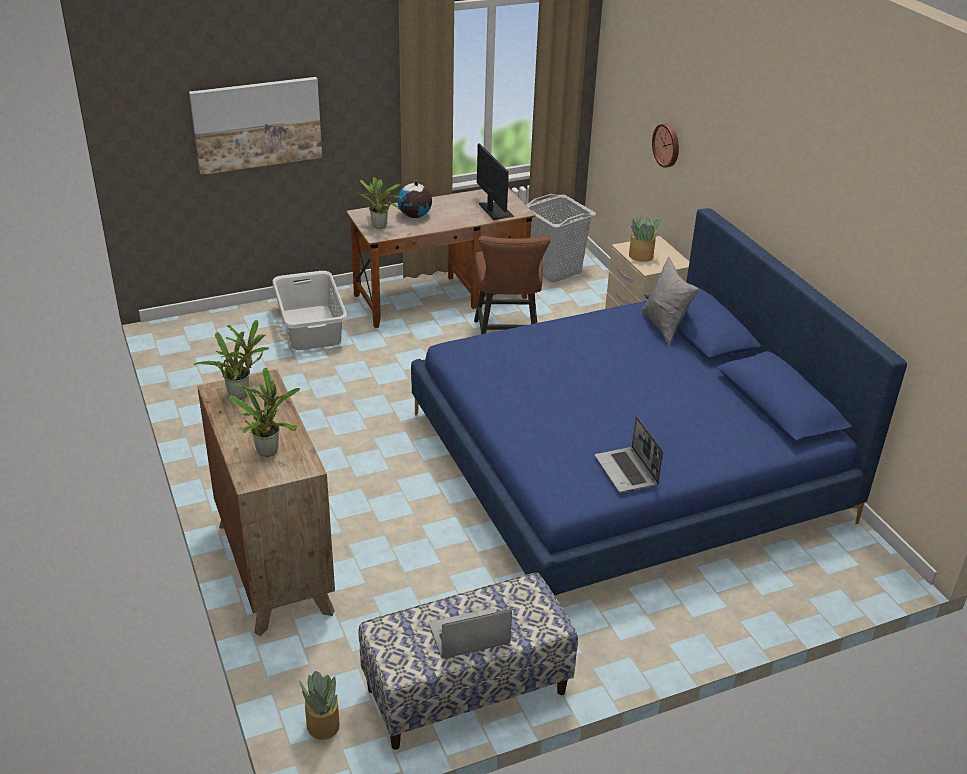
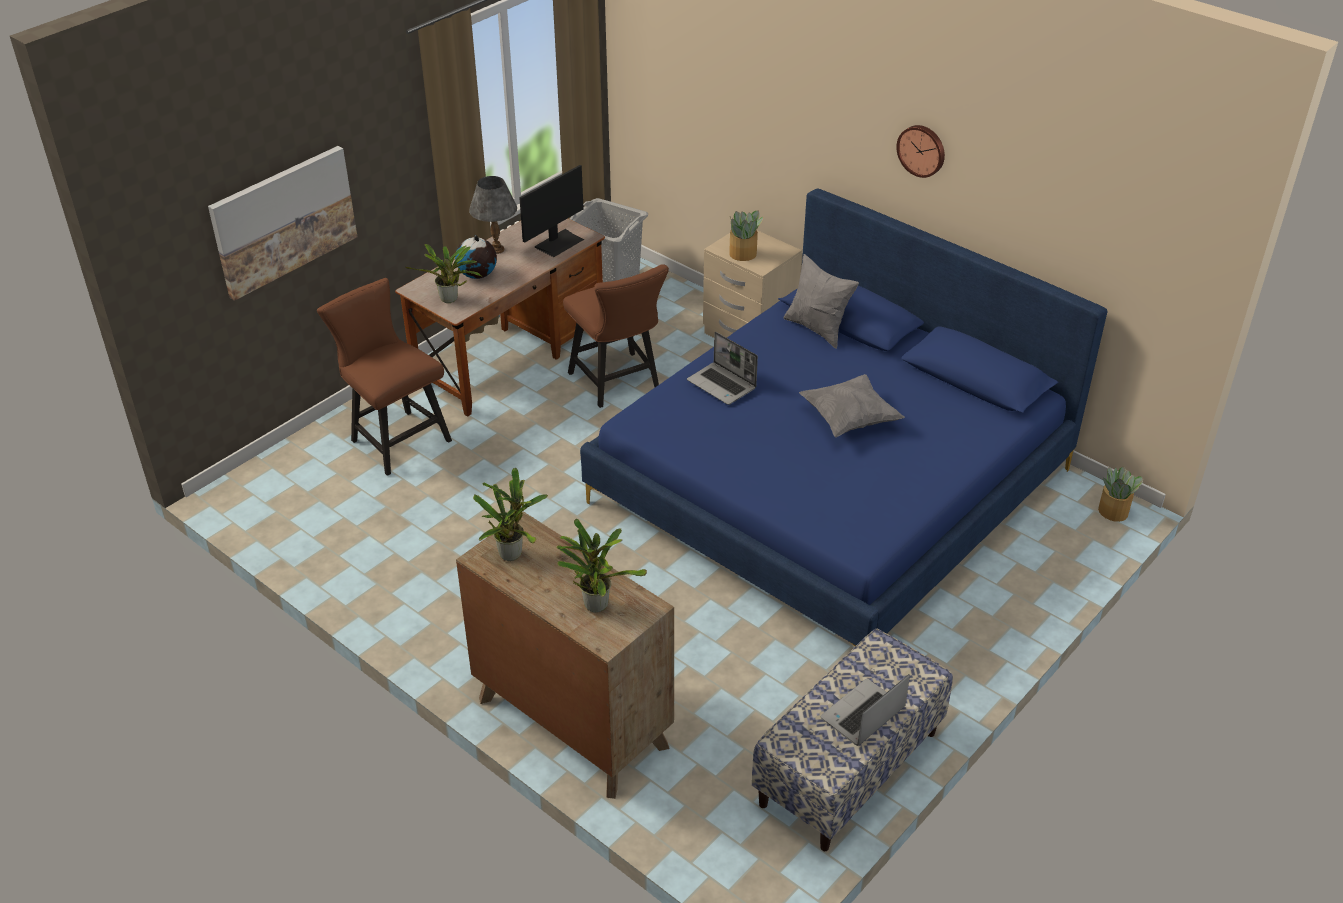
camera: 25 degrees left, 5 degrees up
(311, 327) = (395, 438): grey laundry basket -> brown chair
(323, 725) = (744, 858): potted plant -> potted plant (1113, 512)
(444, 203) = (496, 249): none -> grey table lamp
(495, 210) = (558, 242): monitor -> monitor turned 90 degrees clockwise
(627, 471) = (896, 497): laptop -> laptop (722, 385)
(635, 400) = (849, 419): none -> grey pillow
(667, 145) = (737, 126): wall clock -> wall clock (922, 150)

